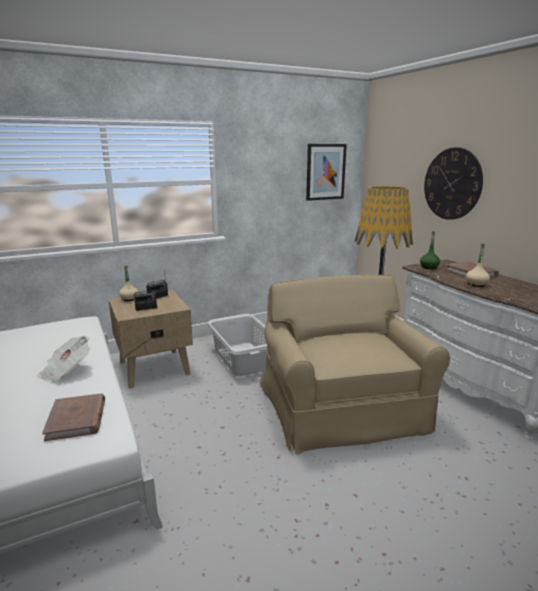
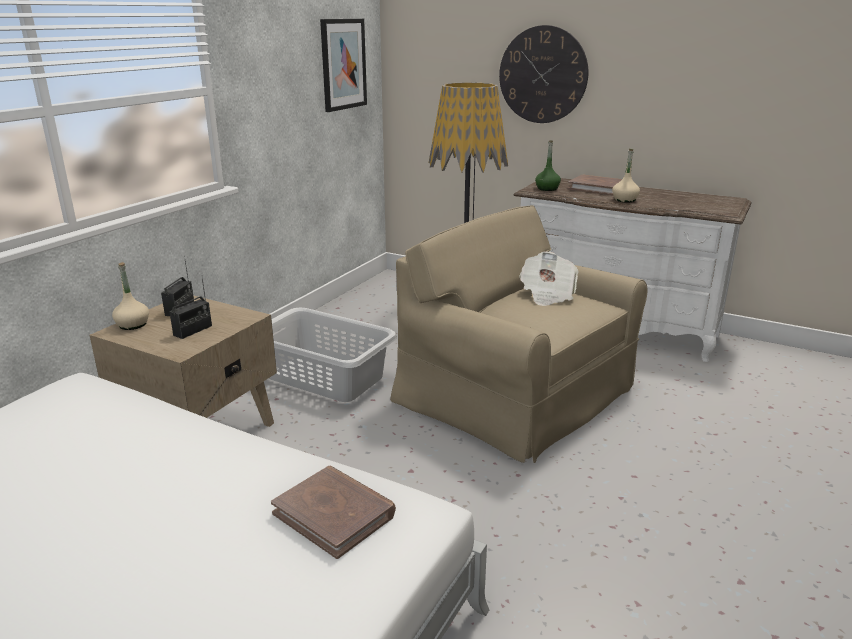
camera: 35 degrees left, 5 degrees up
(66, 370) = (190, 464): newspaper -> newspaper (547, 294)

